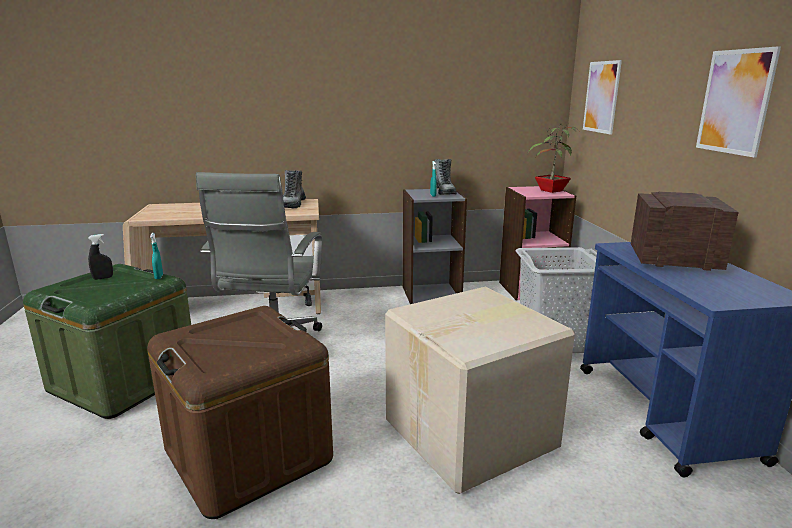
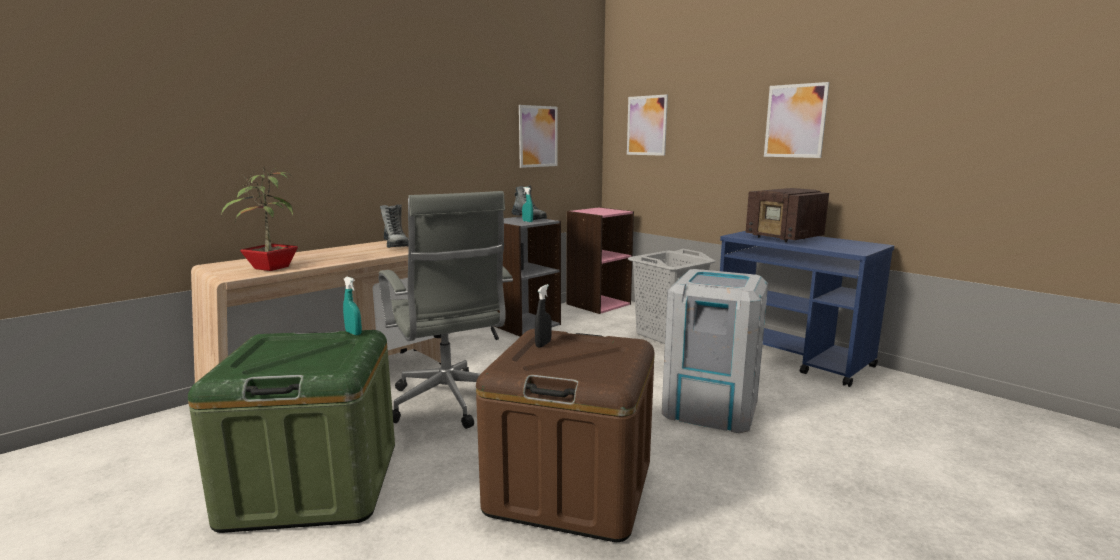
camera: 35 degrees left, 5 degrees down
(103, 278) = (272, 350): black spray bottle -> black spray bottle (543, 344)
(473, 434) = (710, 407): cardboard box -> grey trash can
(475, 107) = (538, 136): none -> picture
(550, 191) = (608, 210): potted plant -> potted plant (270, 268)
(671, 261) = (784, 238): radio -> radio turned 105 degrees counterclockwise

